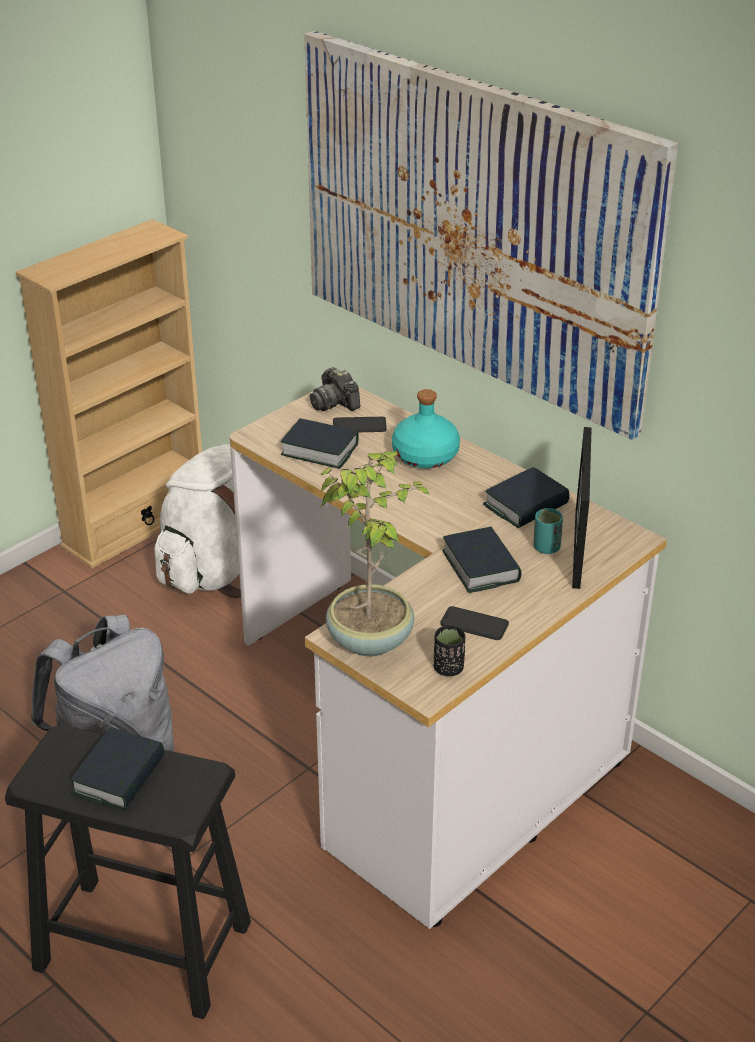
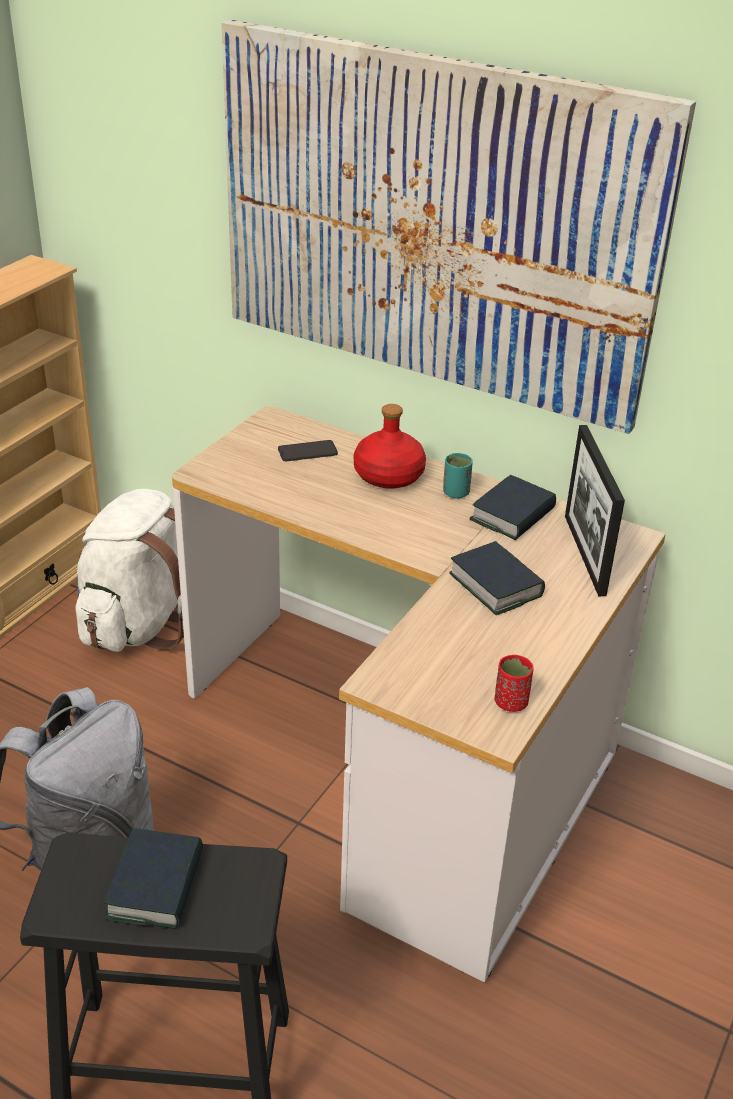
camera: 15 degrees left, 0 degrees up
(319, 450) = (275, 481): book -> none
(334, 403) = (272, 431): camera -> none
(371, 639) = (413, 680): potted plant -> none
(424, 456) = (388, 476): turquoise bottle -> red bottle
(448, 668) = (511, 702): black cup -> red cup
(474, 624) = (516, 649): phone -> none
(546, 548) = (553, 557): turquoise cup -> turquoise cup (456, 493)

